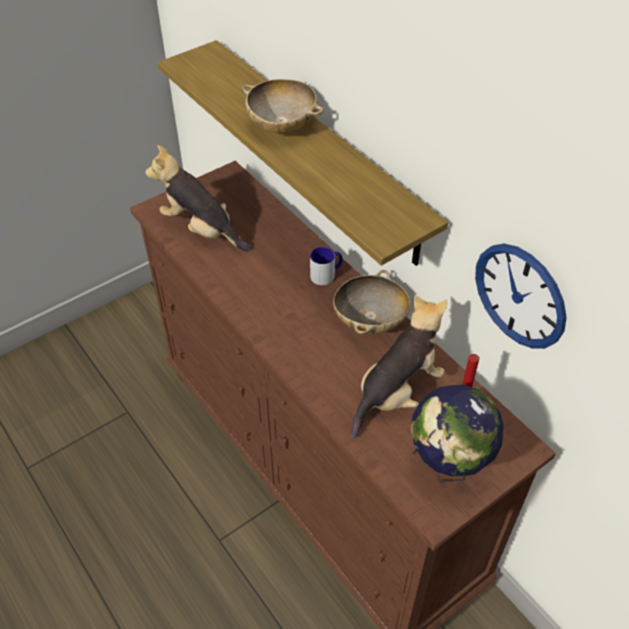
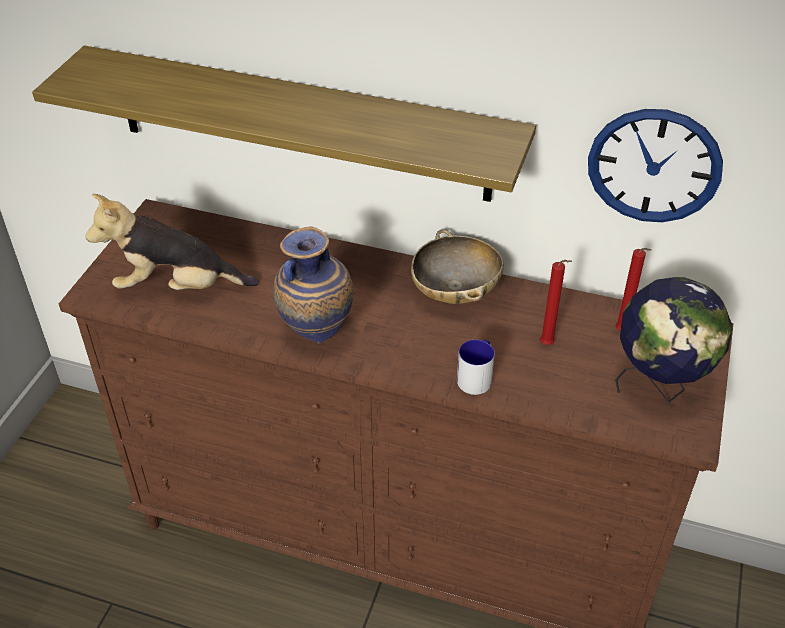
camera: 35 degrees left, 5 degrees down
(253, 304) = (316, 335): none -> vase
(282, 125) = (264, 101): beige bowl -> none
(326, 274) = (367, 269): mug -> mug (476, 376)
(397, 392) = (548, 345): plush toy -> red candle

